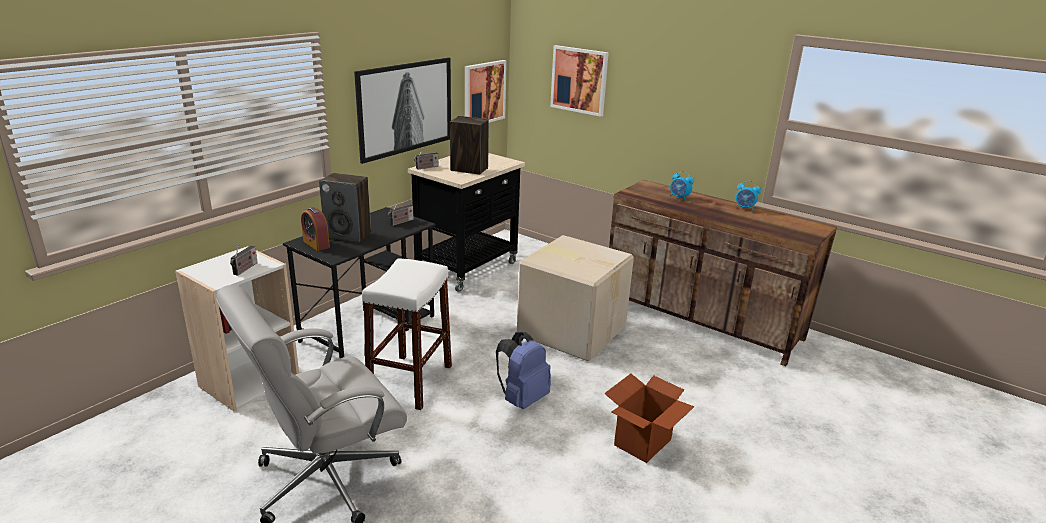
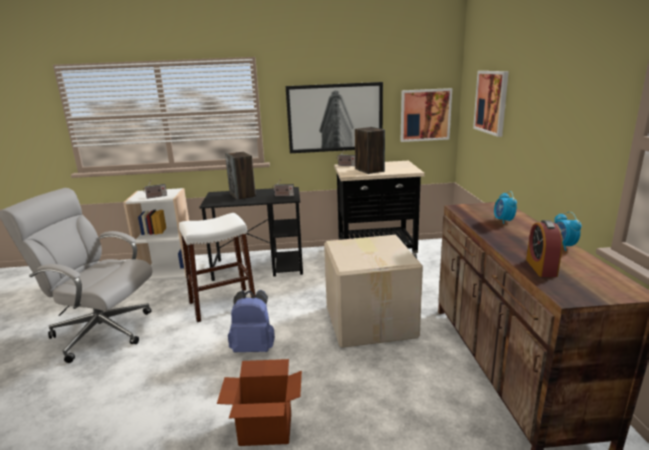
camera: 50 degrees right, 5 degrees down
(316, 244) = (218, 196): alarm clock -> alarm clock (541, 267)

